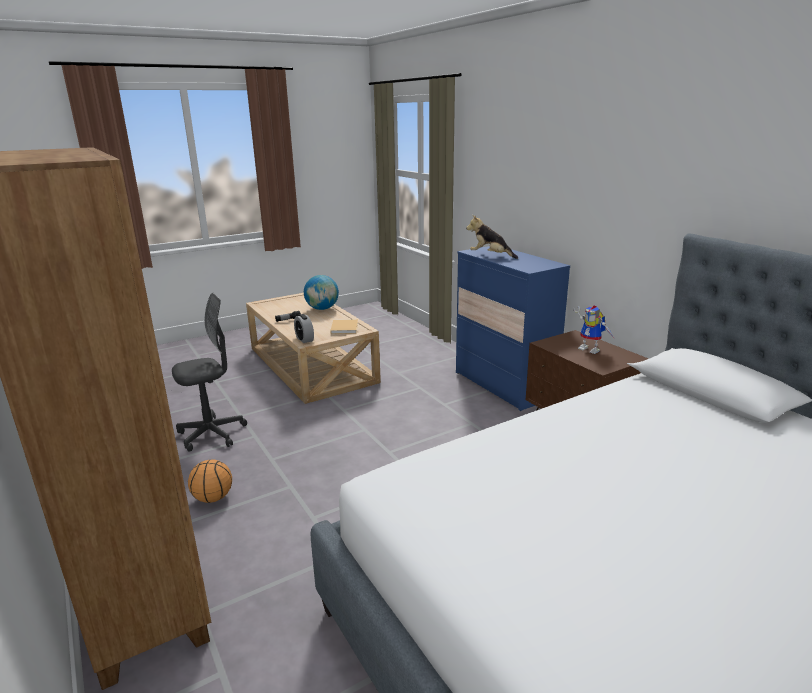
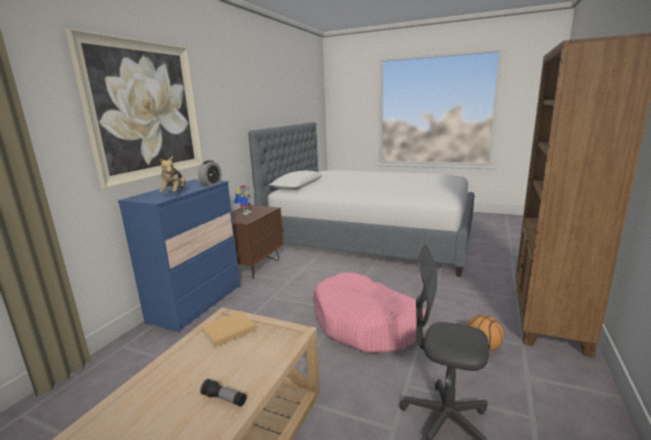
camera: 125 degrees left, 5 degrees down
(304, 339) = (288, 338): alarm clock -> alarm clock (211, 183)
(322, 308) = (142, 395): globe -> none
(345, 454) = (366, 324): none -> pink dog bed
(542, 168) = (146, 110): none -> picture

